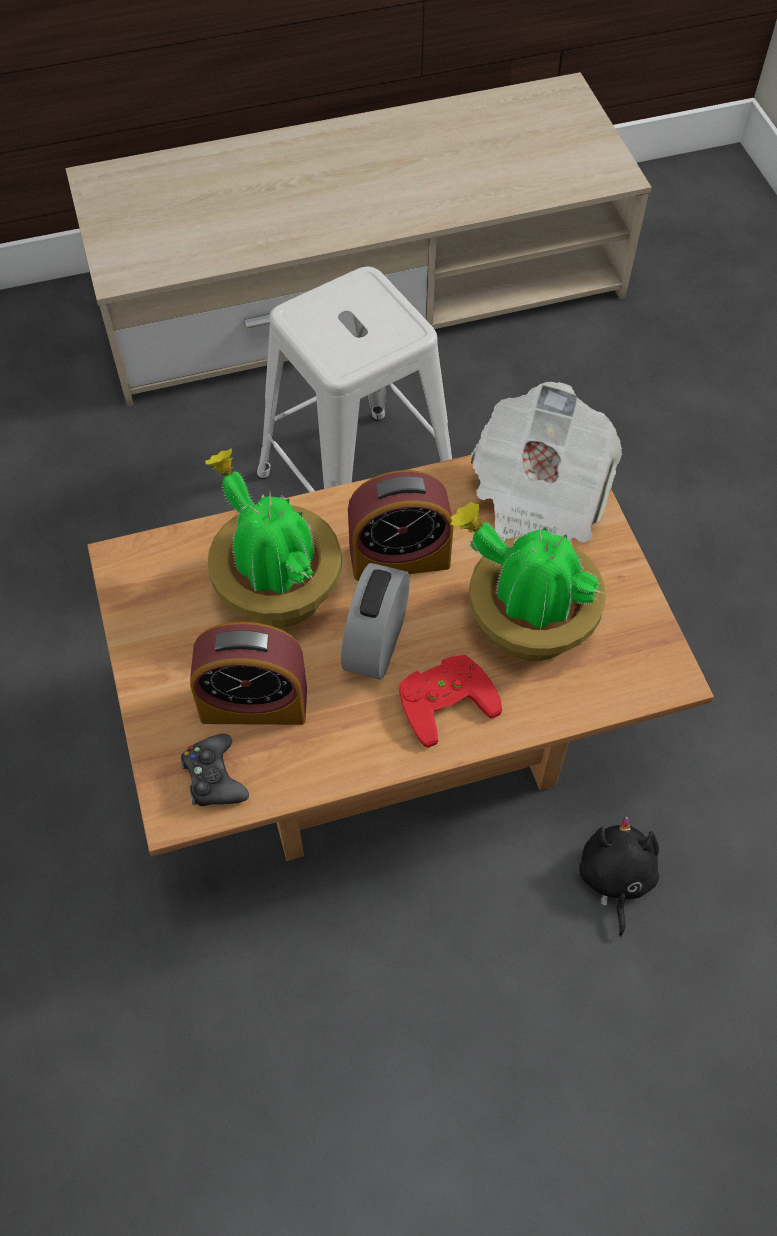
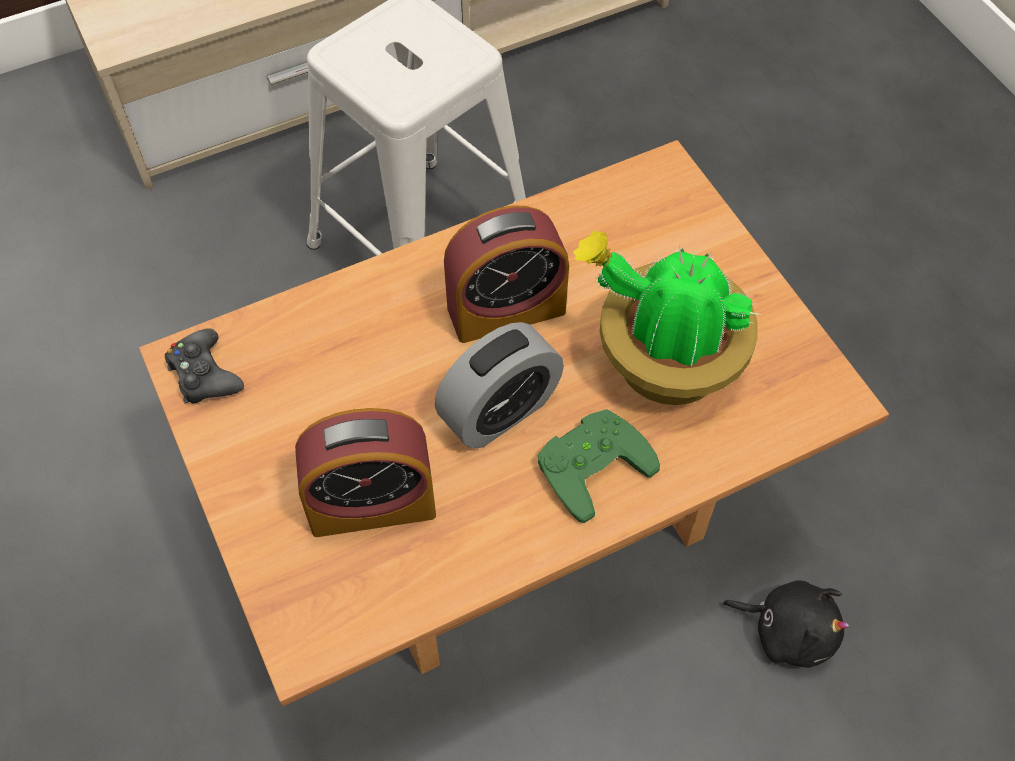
camera: 10 degrees left, 0 degrees up
(214, 777) = (341, 599): black game controller -> black game controller (204, 374)
(276, 589) = (371, 366): potted plant -> none
(376, 643) = (499, 411): alarm clock -> alarm clock turned 135 degrees counterclockwise
(444, 697) = (590, 461): red game controller -> green game controller
(538, 498) = (646, 221): newspaper -> none
(615, 877) = (788, 630): black plush toy -> black plush toy turned 120 degrees clockwise

